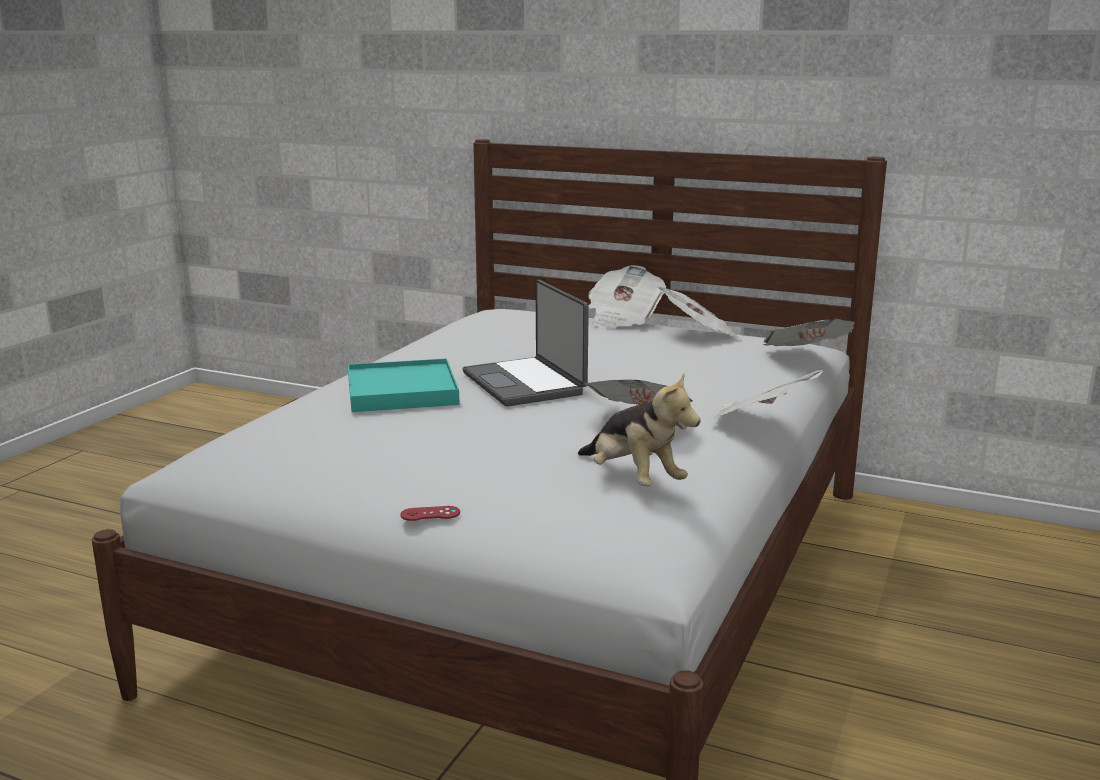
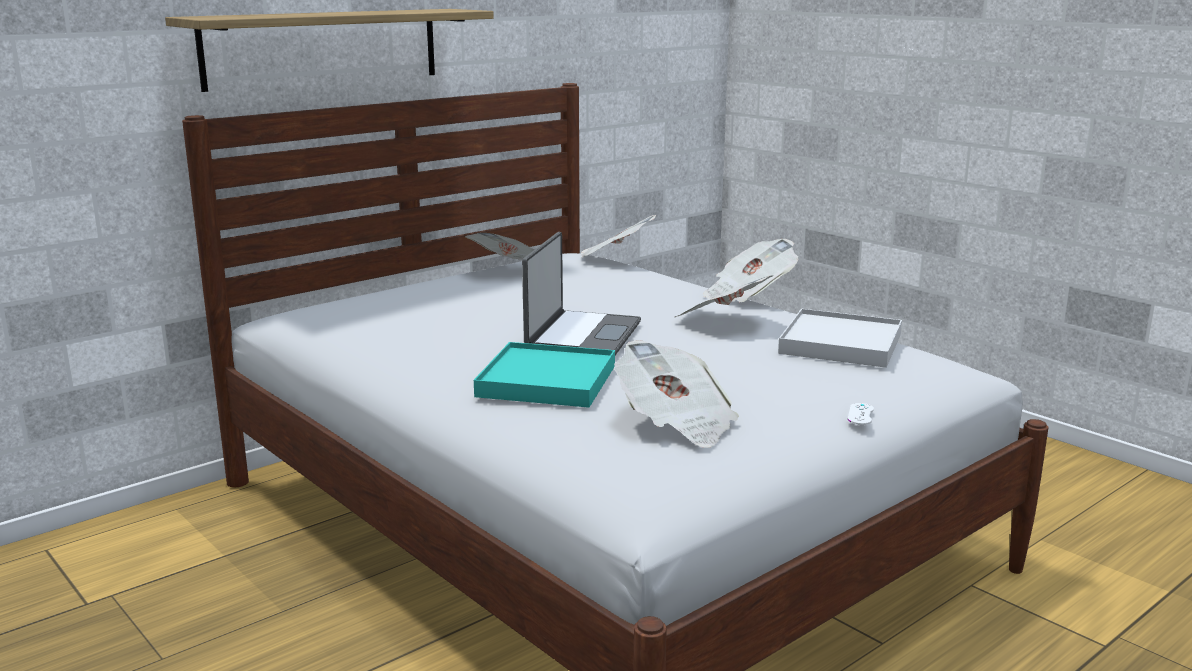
camera: 65 degrees left, 0 degrees up
(430, 514) = (860, 414): red game controller -> white game controller
(526, 383) = (581, 337): laptop -> laptop turned 75 degrees counterclockwise
(604, 94) = (323, 48): none -> shelf
(623, 319) = (422, 280): newspaper -> newspaper (676, 424)
(633, 479) = (840, 344): plush toy -> white tray

